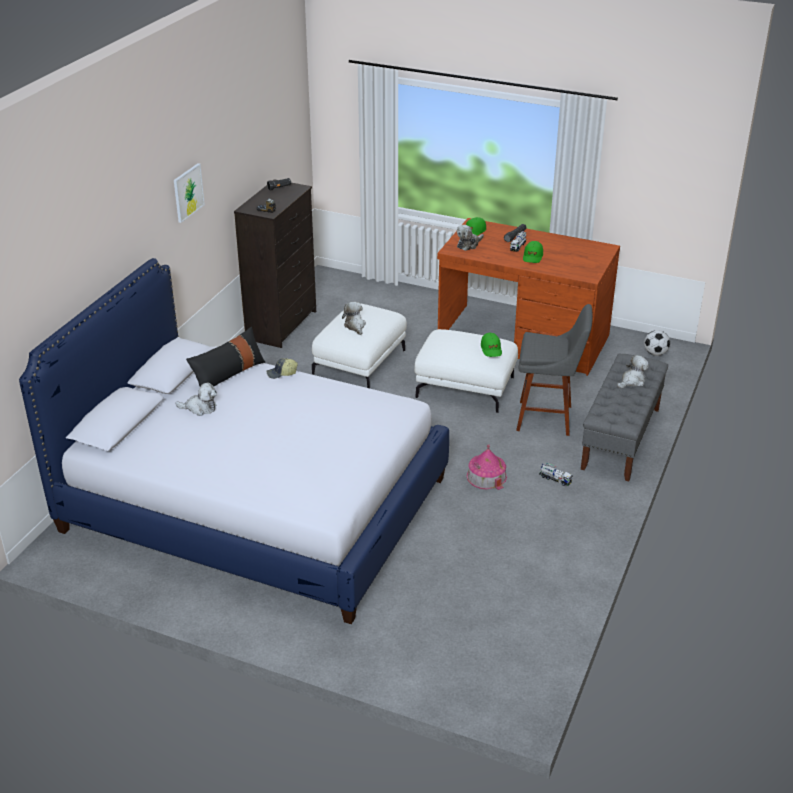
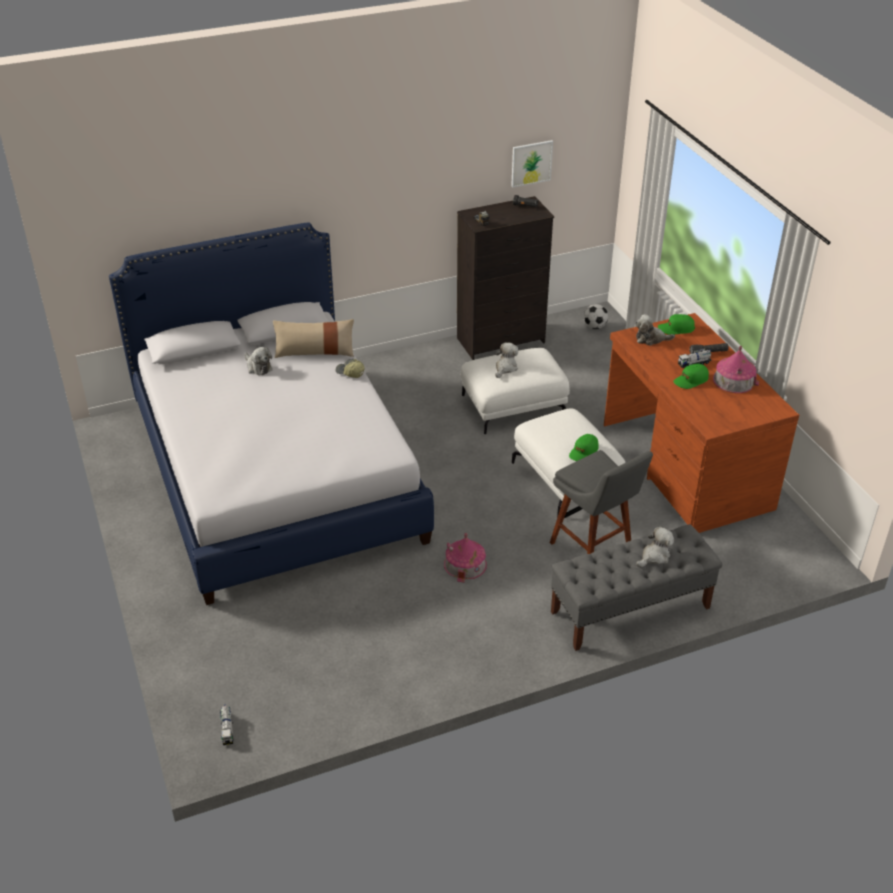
camera: 45 degrees right, 5 degrees up
(188, 192) = (388, 176): picture -> picture (531, 163)
(228, 374) = (315, 352): black pillow -> beige pillow
(555, 479) = (516, 605): toy truck -> toy truck (227, 729)
(556, 244) = (734, 380): none -> toy house
(632, 381) = (654, 556): plush toy -> plush toy turned 45 degrees counterclockwise
(655, 353) = (796, 555): football -> football (594, 326)

